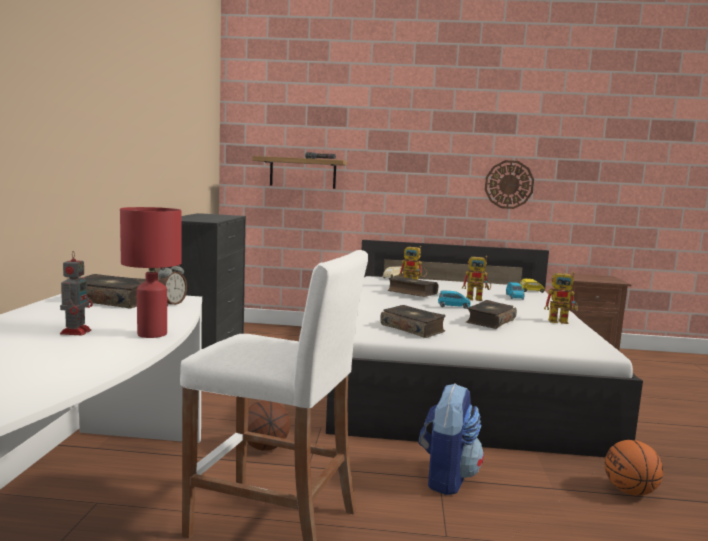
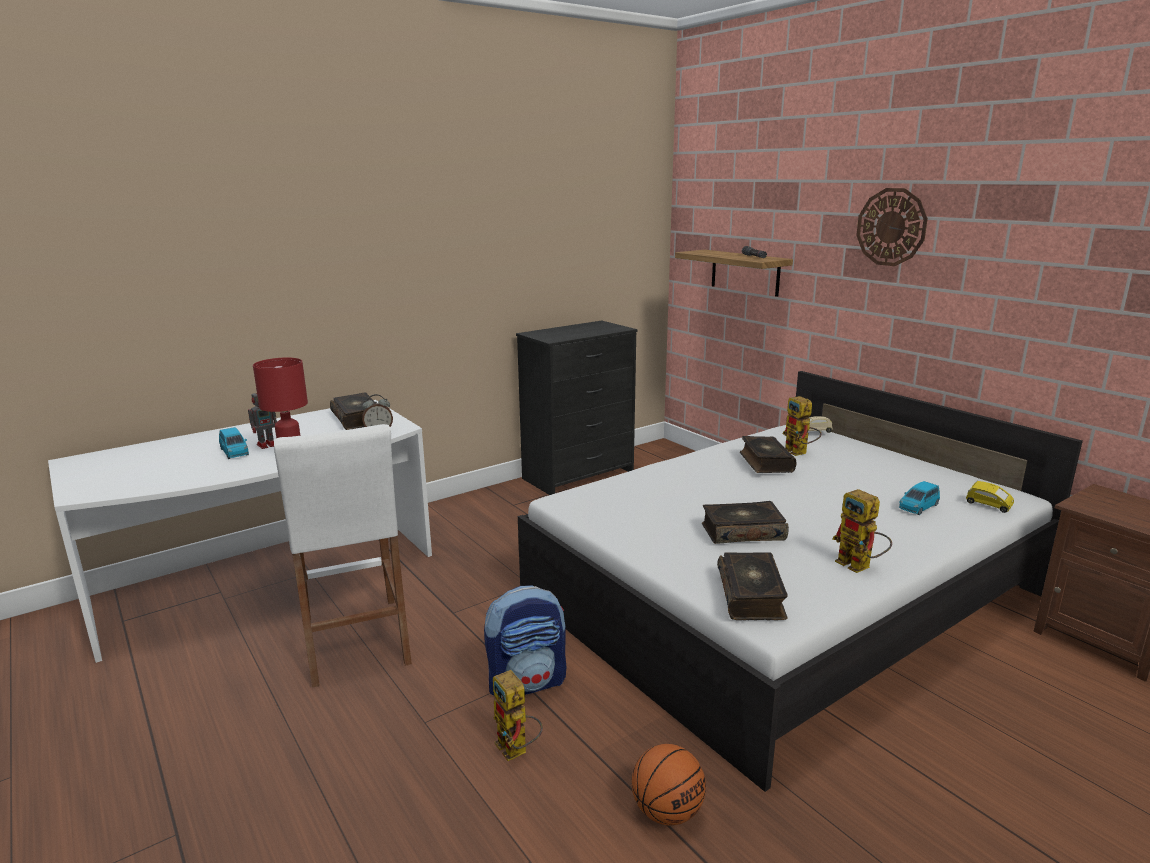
camera: 50 degrees right, 10 degrees up
(264, 447) = (458, 581): basketball -> none
(413, 328) = (622, 511): book -> book (751, 596)
(453, 306) = (763, 496): blue toy car -> blue toy car (234, 452)
(478, 299) = (837, 495): toy robot -> toy robot (517, 751)
(509, 184) = (1025, 312): wall clock -> wall clock (891, 227)

